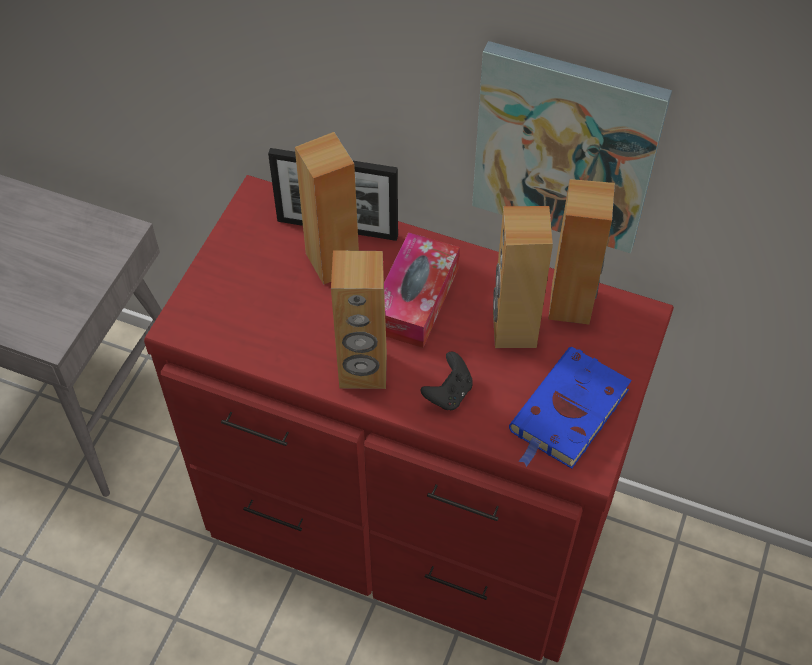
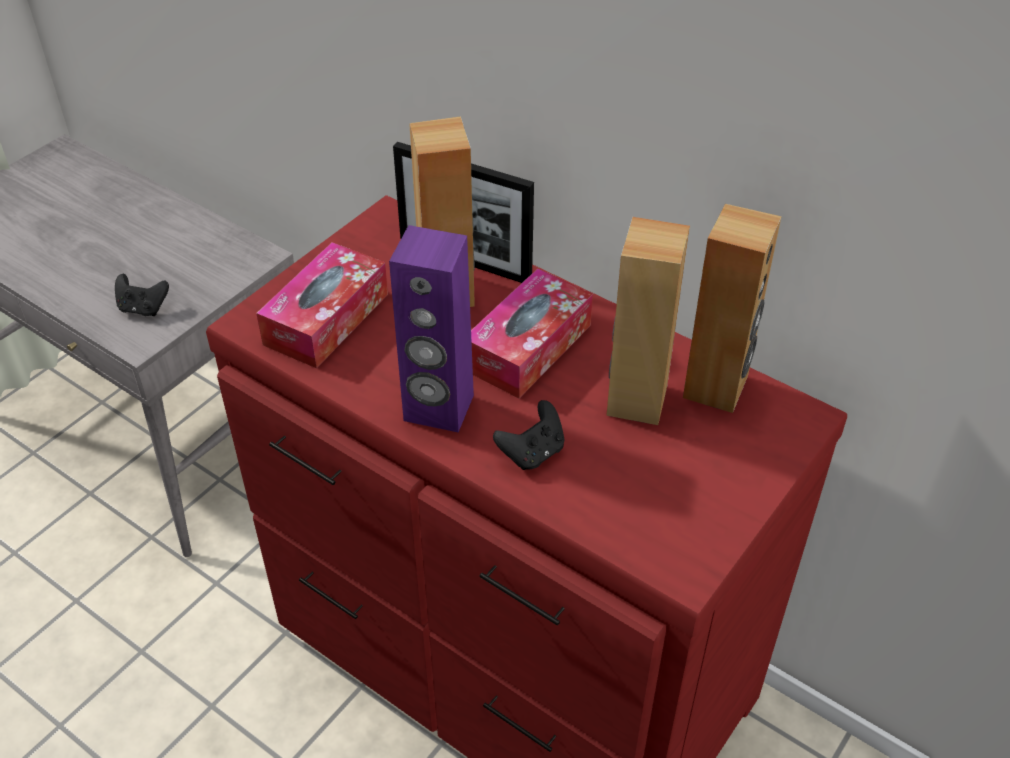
camera: 15 degrees right, 10 degrees down
(39, 306) = (143, 308): none -> black game controller
(242, 308) = (326, 319): none -> tissue box
(363, 371) = (438, 409): brown speaker -> purple speaker
(565, 147) = (731, 173): picture -> none
(568, 414) = (674, 506): blue book -> none

